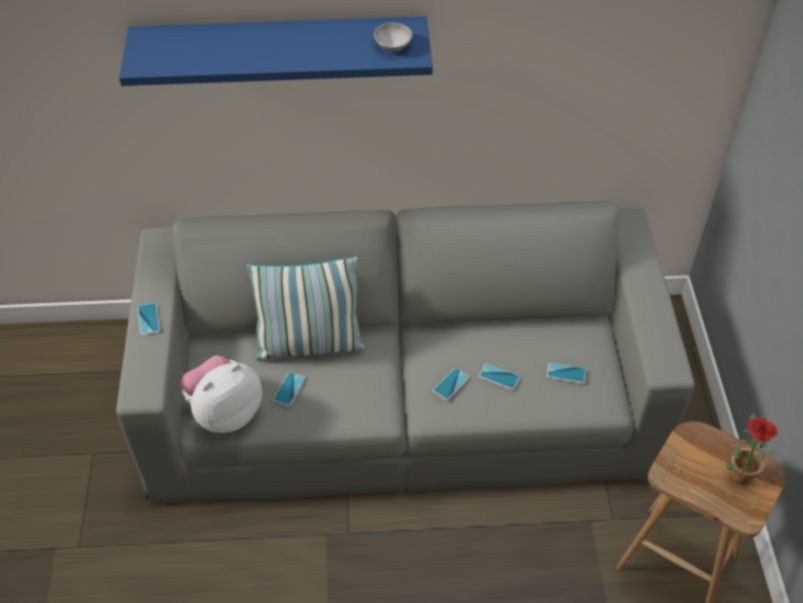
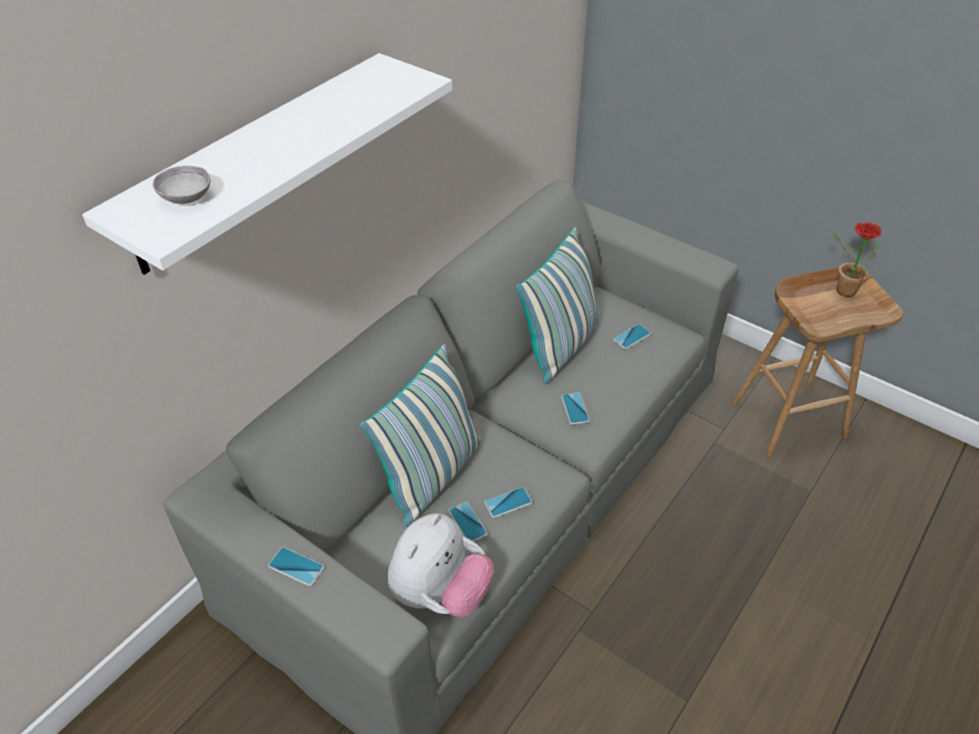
camera: 50 degrees left, 5 degrees down
(225, 412) = (440, 593): plush toy -> plush toy turned 150 degrees counterclockwise
(281, 49) = (257, 161): blue shelf -> white shelf
(393, 46) = (393, 83): grey bowl -> grey bowl (186, 197)
(499, 377) = (597, 375): phone -> phone (508, 502)
(506, 335) = (560, 345): none -> pillow

